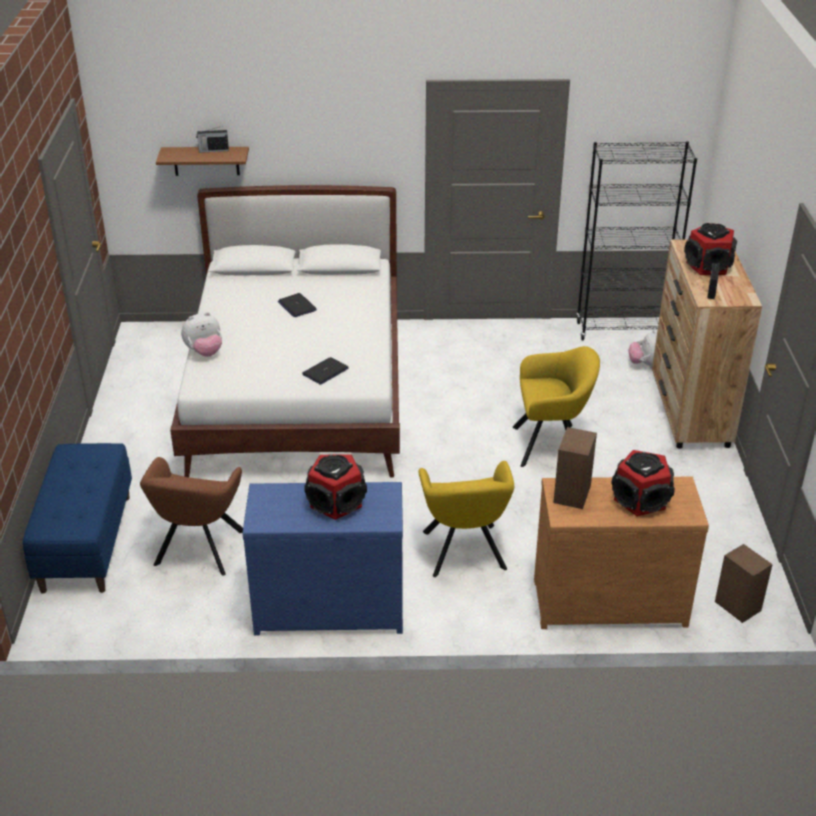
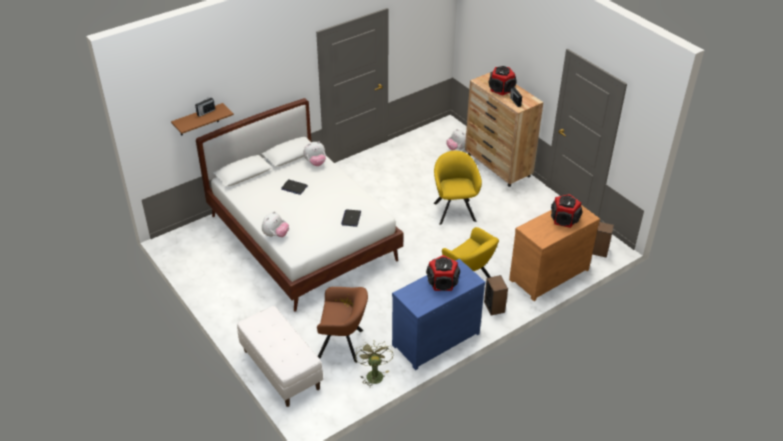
camera: 35 degrees left, 5 degrees up
(86, 542) = (280, 369): blue bench -> white bench
(192, 610) = (373, 374): none -> green fan
(197, 551) = (343, 344): brown armchair -> brown armchair turned 60 degrees counterclockwise
(361, 287) = (315, 163): none -> plush toy
(552, 445) = (454, 210): yellow armchair -> yellow armchair turned 60 degrees counterclockwise
(572, 494) = (535, 229): speaker -> speaker (494, 307)
(622, 331) = (428, 134): black bookcase -> none

